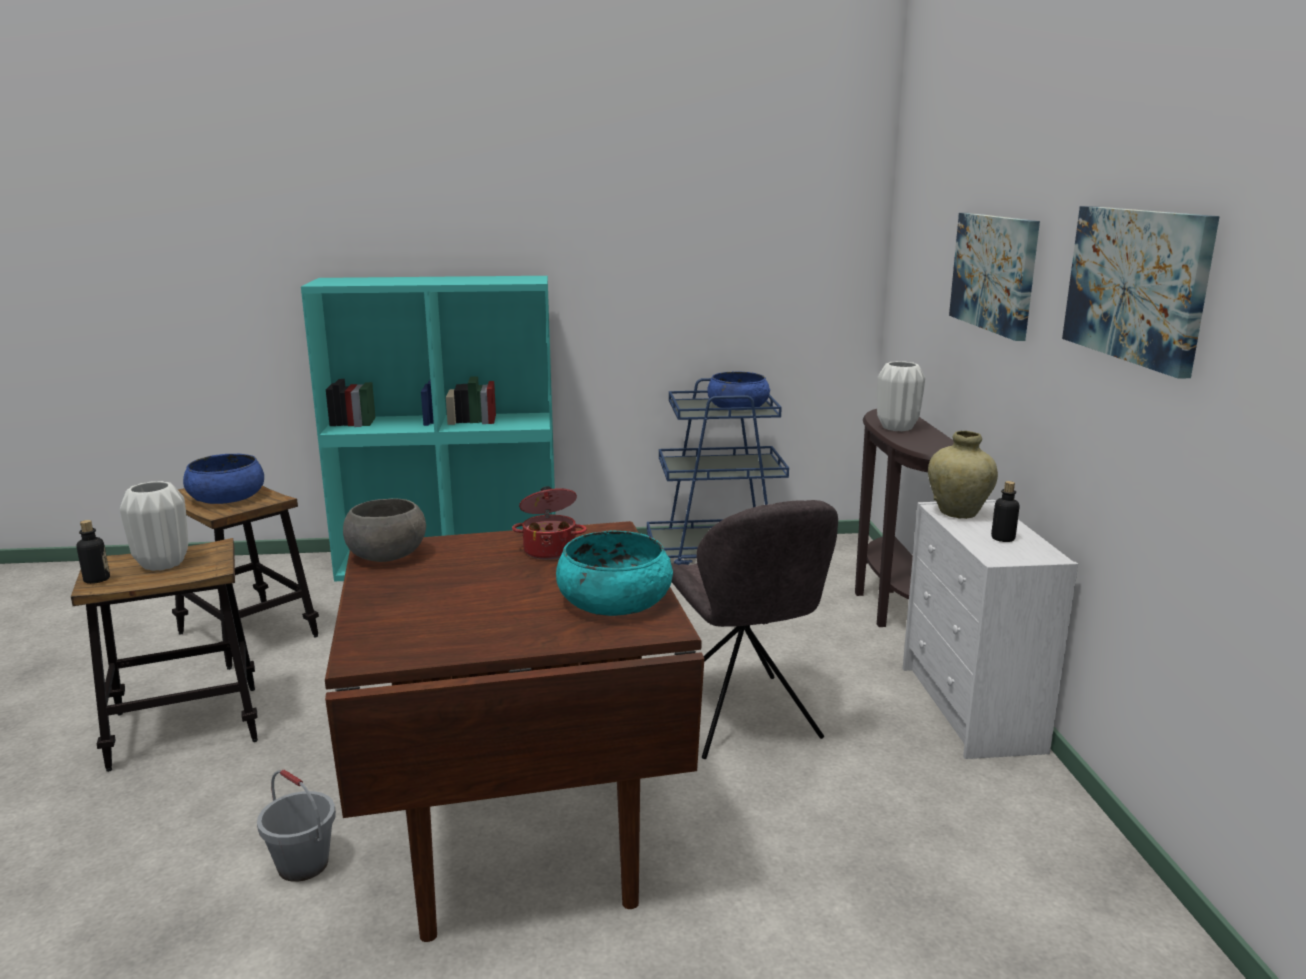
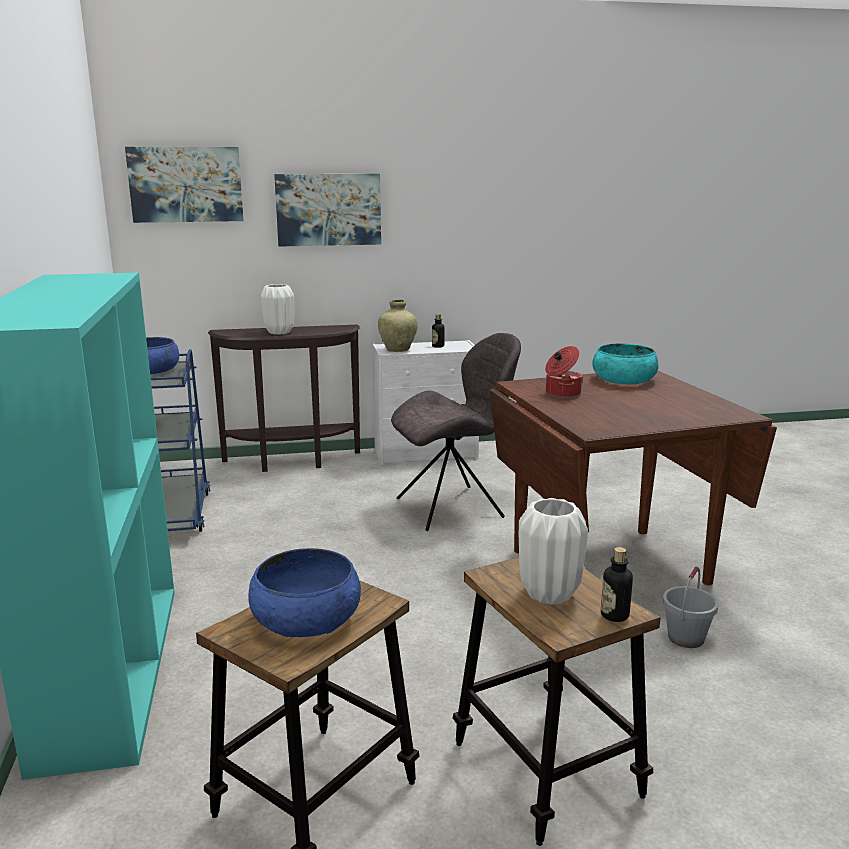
camera: 95 degrees left, 0 degrees up
(387, 555) = (601, 427): grey bowl -> none
(1136, 285) = (480, 197): picture -> picture (186, 184)

